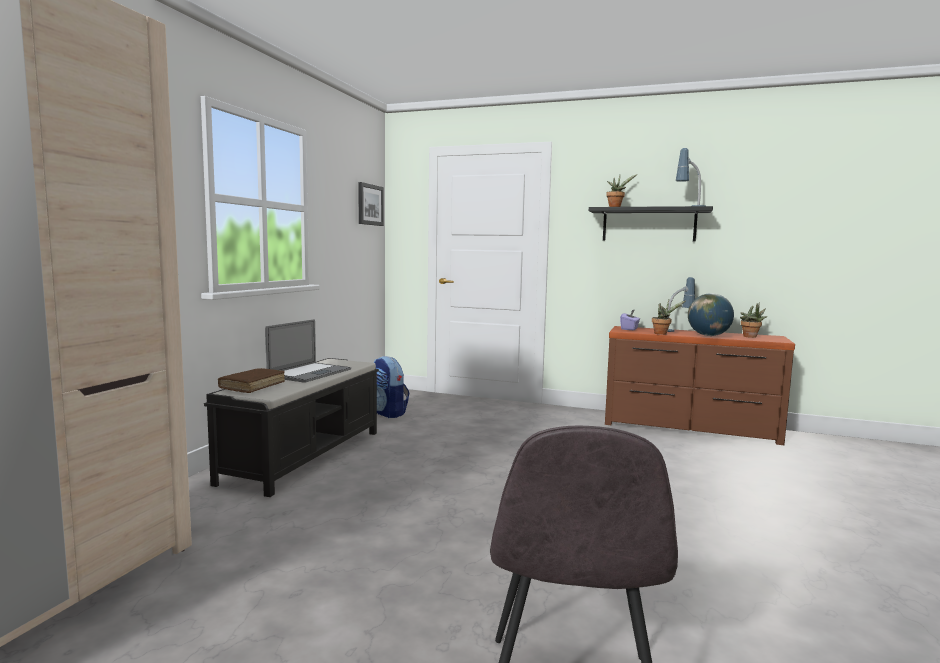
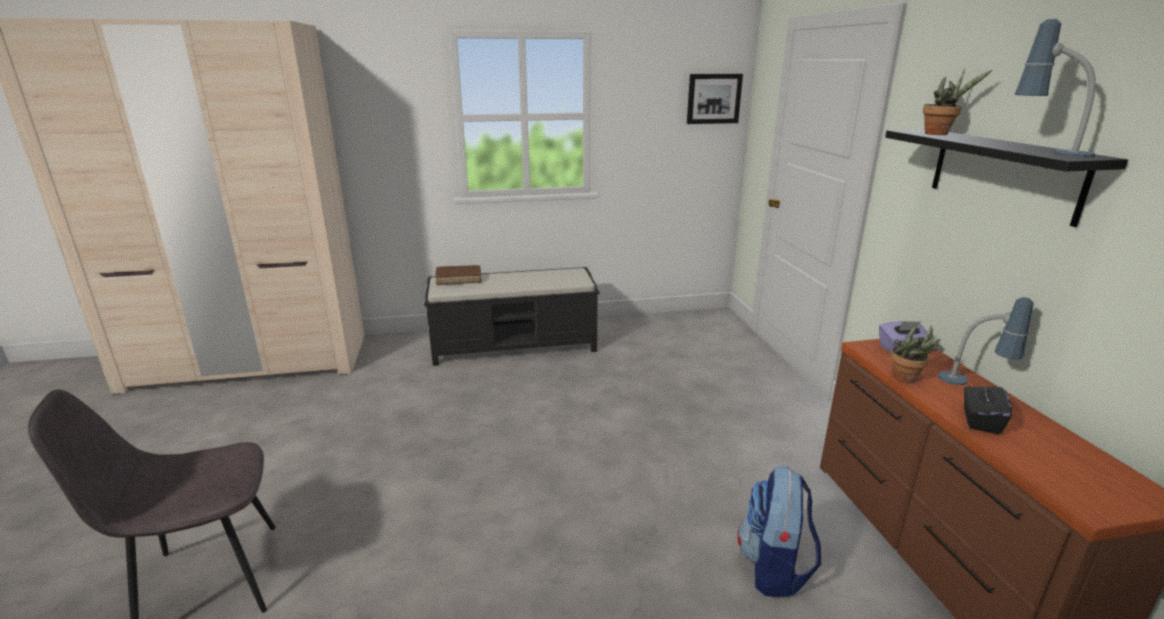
camera: 60 degrees right, 15 degrees up
(310, 373) = (520, 279): laptop -> none
(387, 413) = (654, 336): backpack -> backpack (774, 568)
(709, 335) = (980, 420): globe -> black tissue box
(751, 337) = (1069, 467): potted plant -> none

